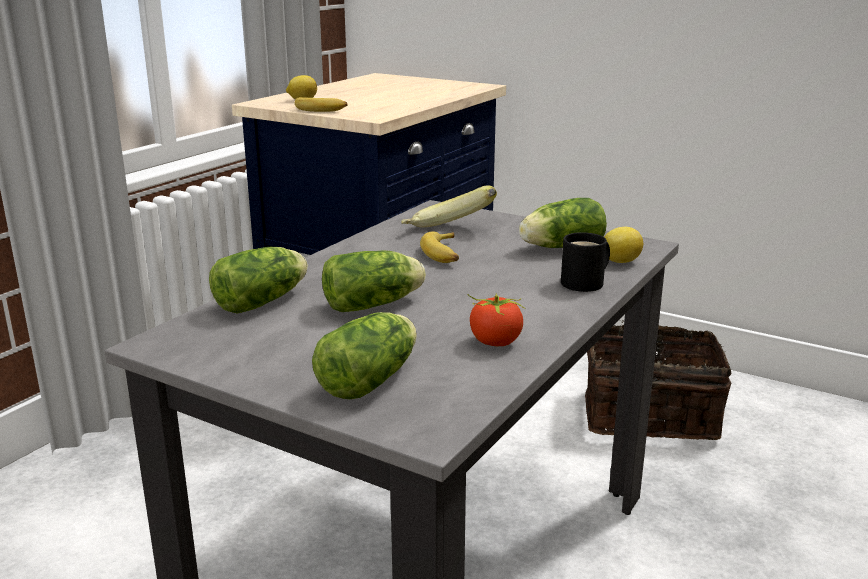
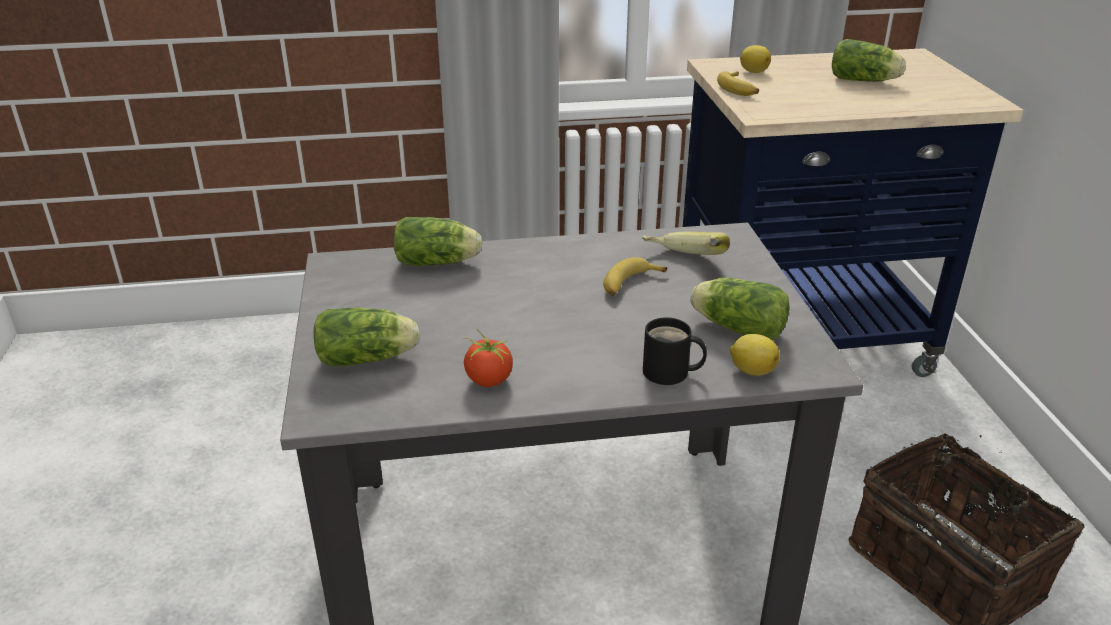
camera: 50 degrees right, 10 degrees up
(376, 304) = (490, 303): lettuce -> lettuce (865, 81)

